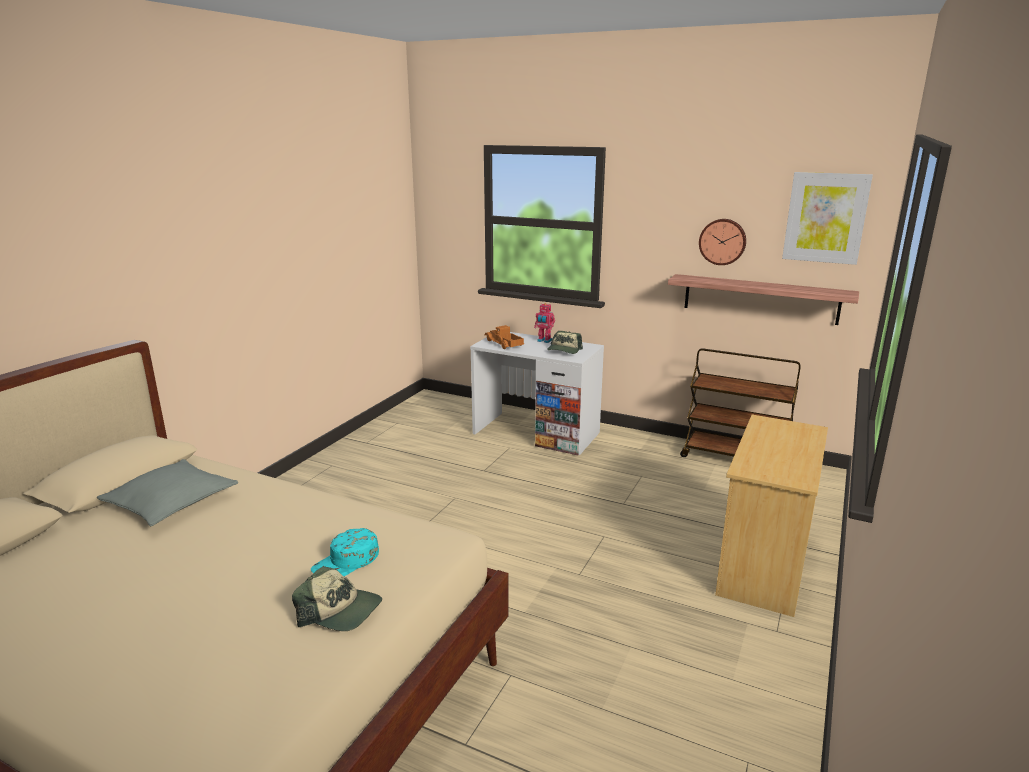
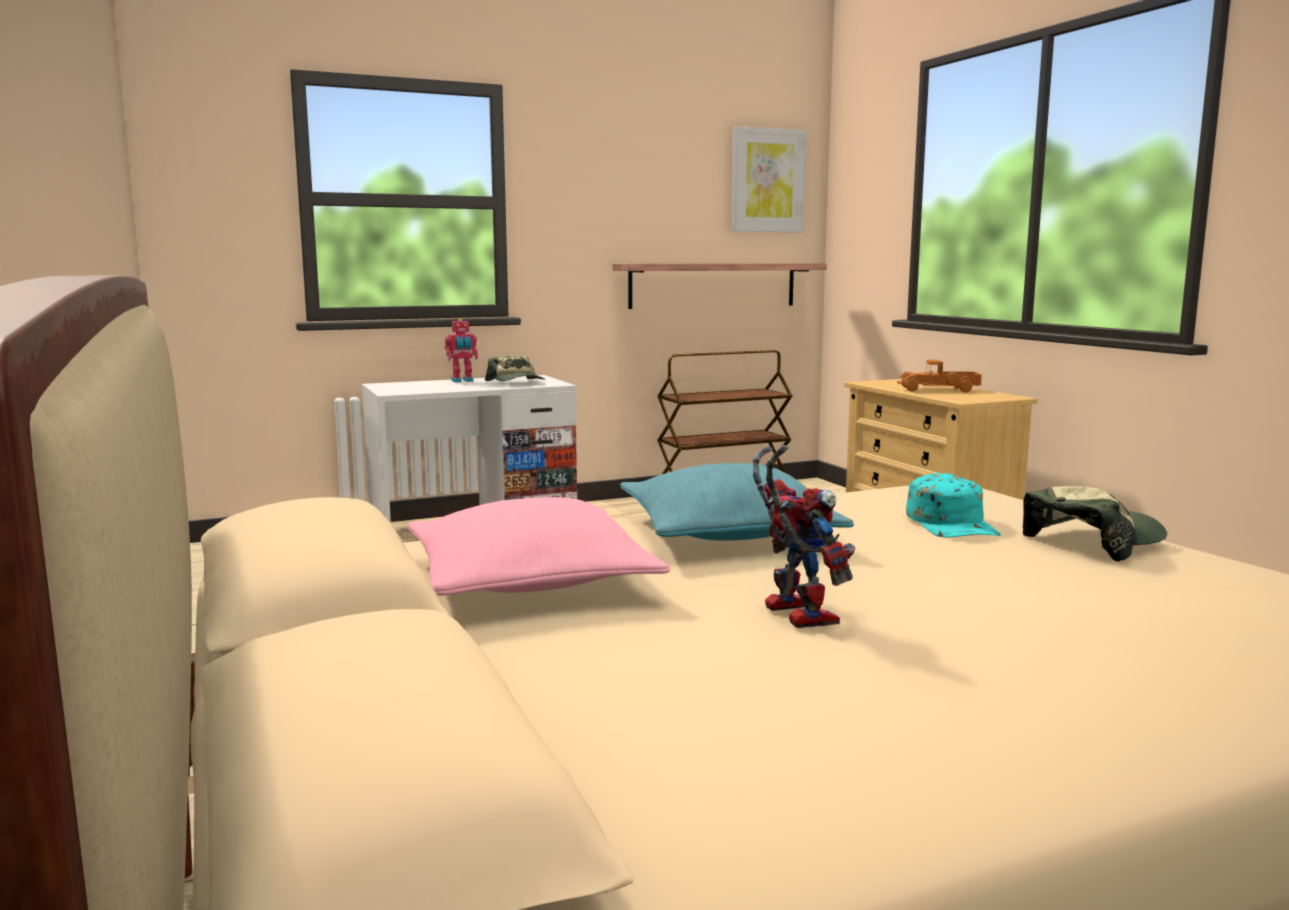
camera: 50 degrees left, 10 degrees down
(152, 565) = (791, 613): none -> toy robot
(171, 502) = (530, 580): grey pillow -> pink pillow
(276, 514) = (727, 532): none -> turquoise pillow
(504, 344) = (419, 389): toy truck -> toy truck (939, 390)
(722, 241) = (665, 215): wall clock -> none

